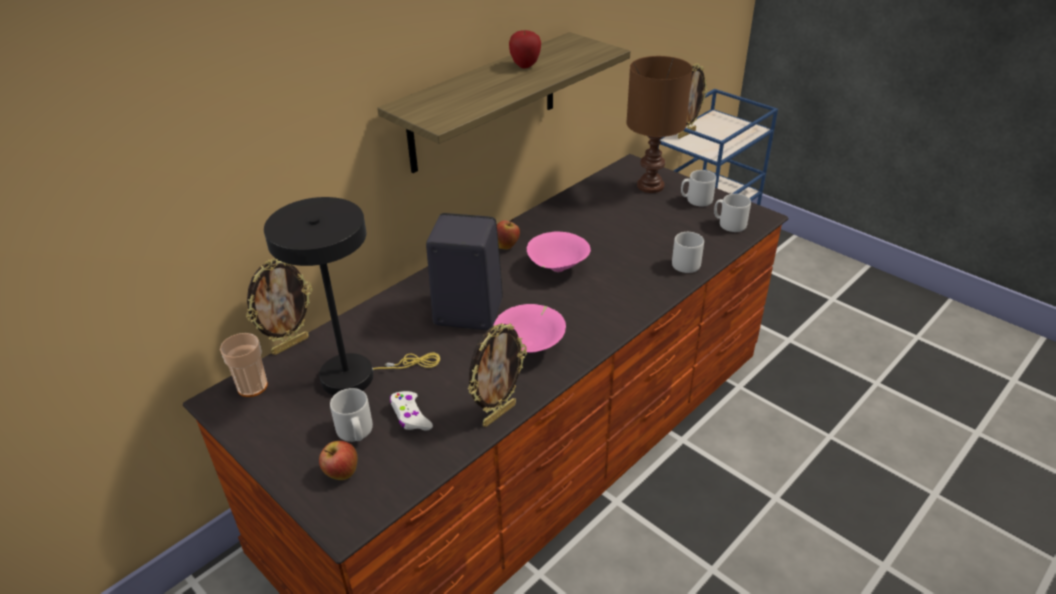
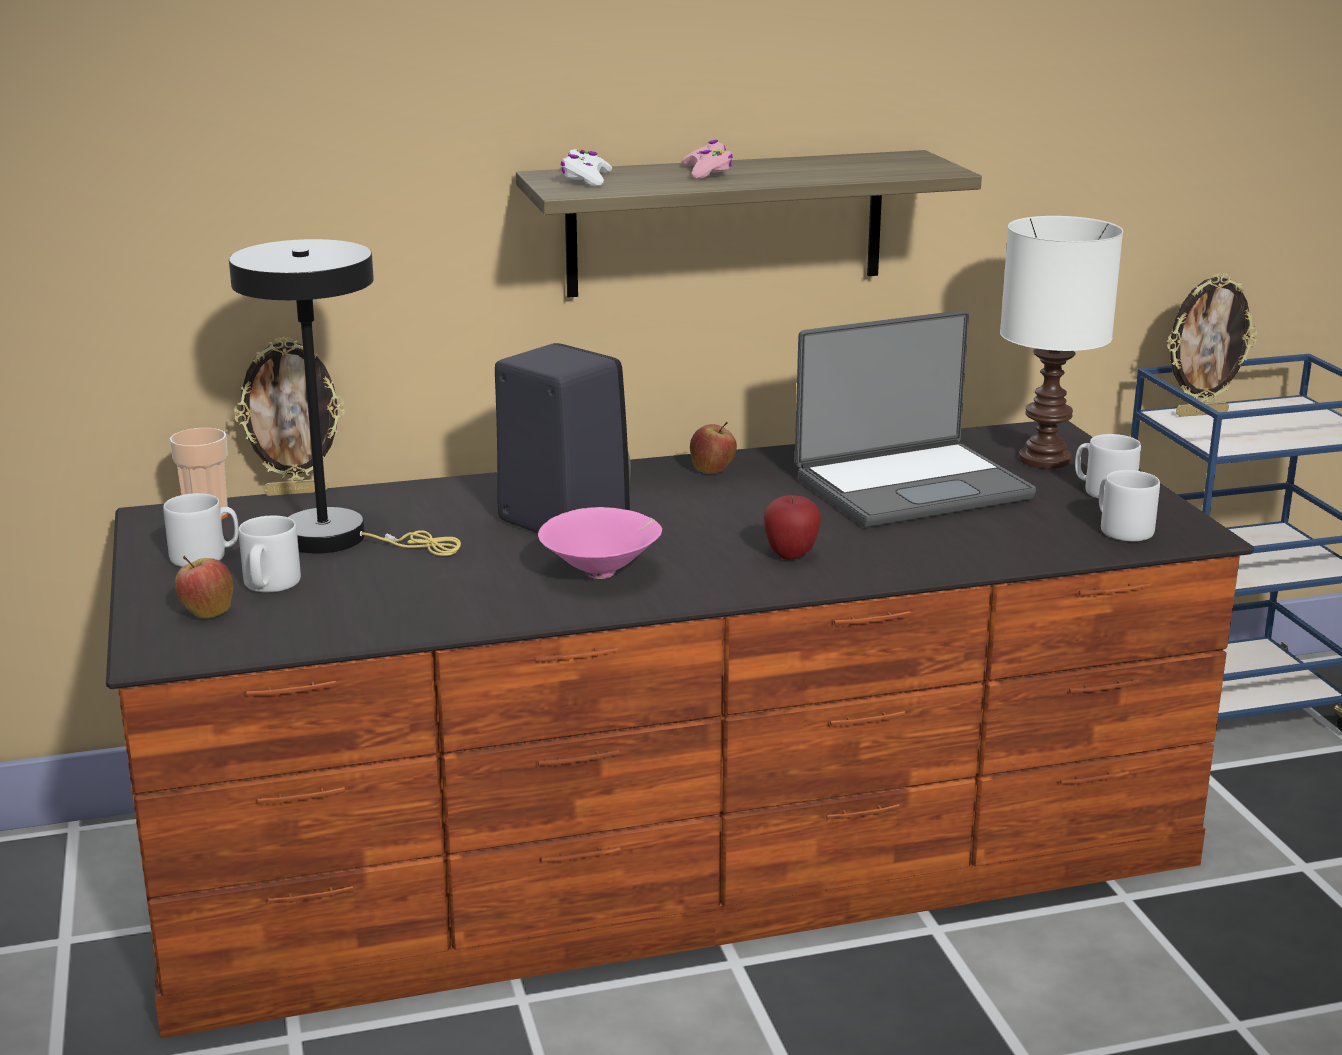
camera: 30 degrees right, 15 degrees down
(410, 416) = (353, 590): white game controller -> white game controller (586, 179)
(490, 81) = (707, 171): none -> pink game controller
(498, 414) = (467, 620): picture frame -> none
(525, 65) = (787, 166): apple -> apple (791, 555)
(557, 269) = (754, 510): pink bowl -> none
(612, 226) = (910, 487): none -> laptop
(651, 186) = (1045, 460): brown table lamp -> white table lamp
(688, 263) = (979, 554): grey mug -> grey mug (205, 557)

